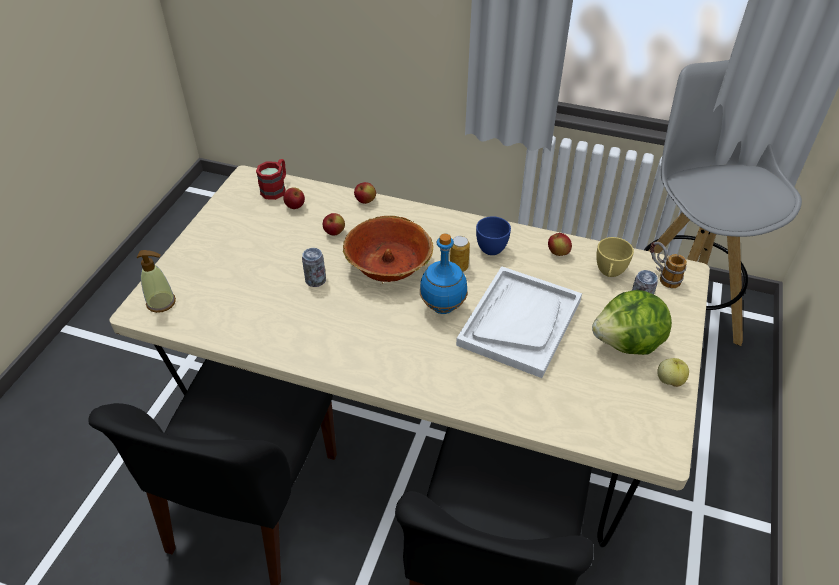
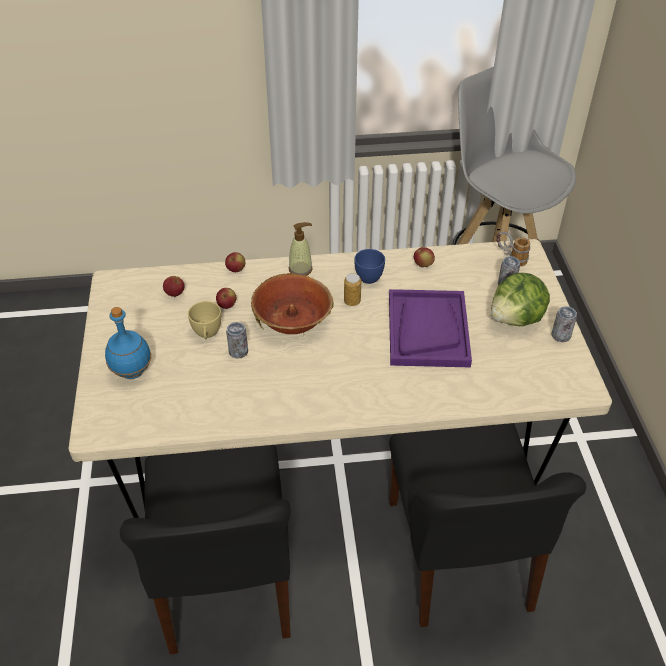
camera: 25 degrees left, 0 degrees up
(161, 302) = (109, 418): soap dispenser -> soap dispenser (300, 269)
(276, 188) = (145, 283): red mug -> none
(442, 307) = (359, 338): blue bottle -> blue bottle (131, 372)
(519, 322) = (427, 330): white tray -> purple tray
(609, 273) = (471, 269): yellow cup -> yellow cup (207, 334)
(669, 380) = (560, 336): apple -> can

